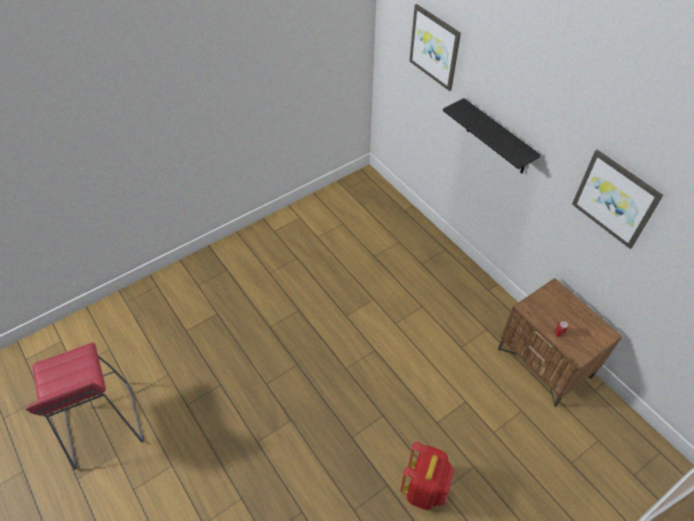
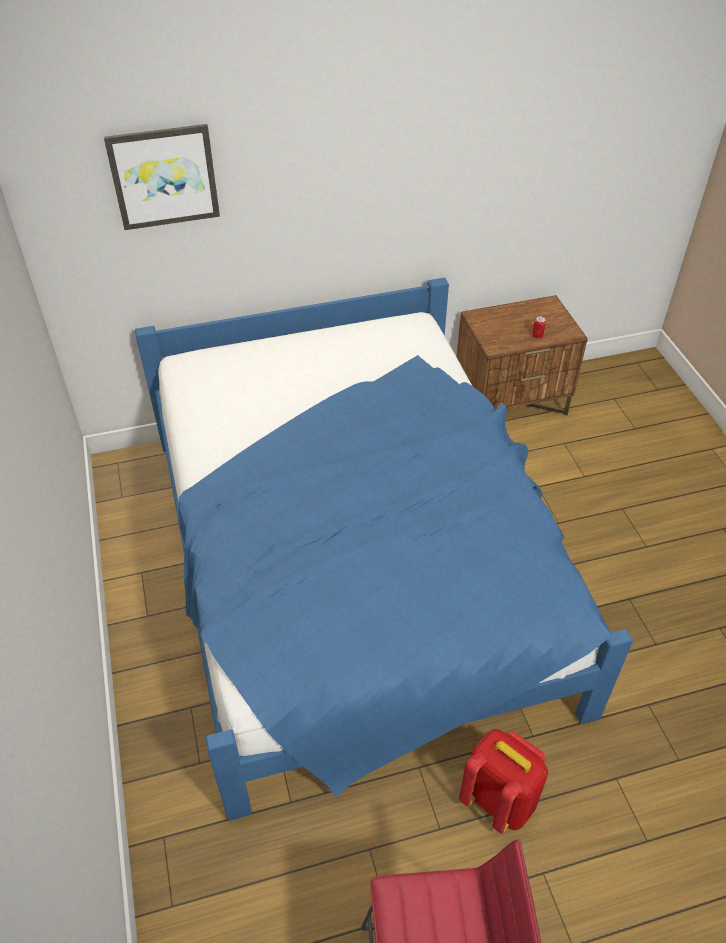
camera: 70 degrees left, 5 degrees down
(345, 312) = (356, 566): none -> blue bed
(424, 488) = (640, 563): red backpack -> red backpack (499, 799)
(497, 138) = (318, 219): black shelf -> none
(615, 199) = (495, 160): picture -> none

